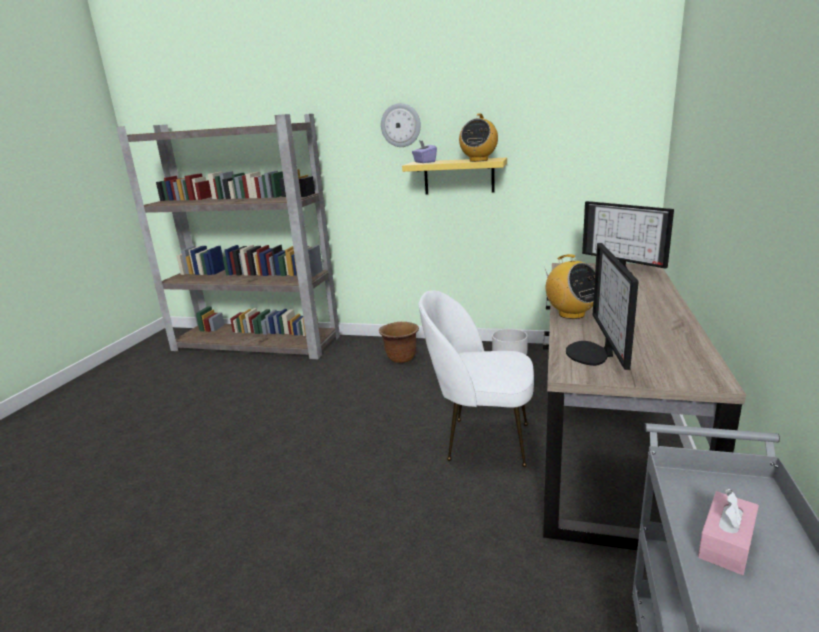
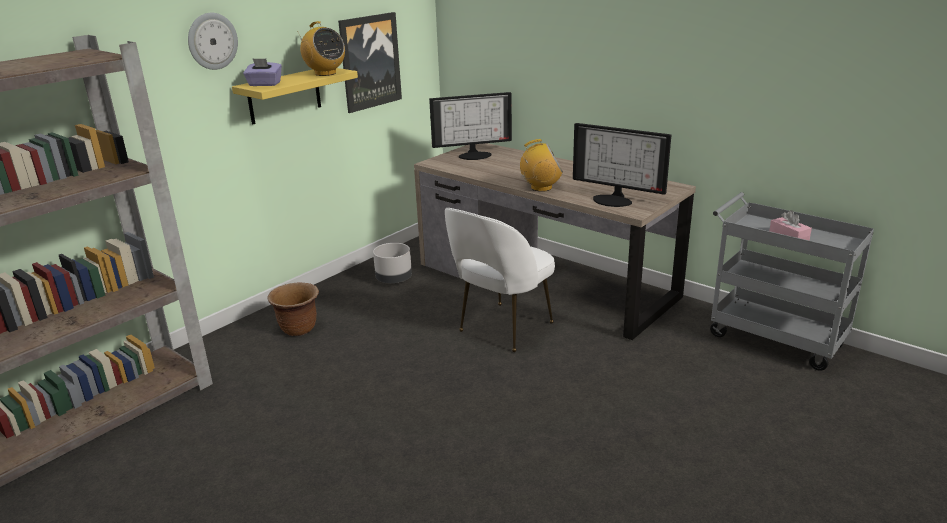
camera: 65 degrees left, 5 degrees up
(560, 159) = (370, 61): none -> picture

